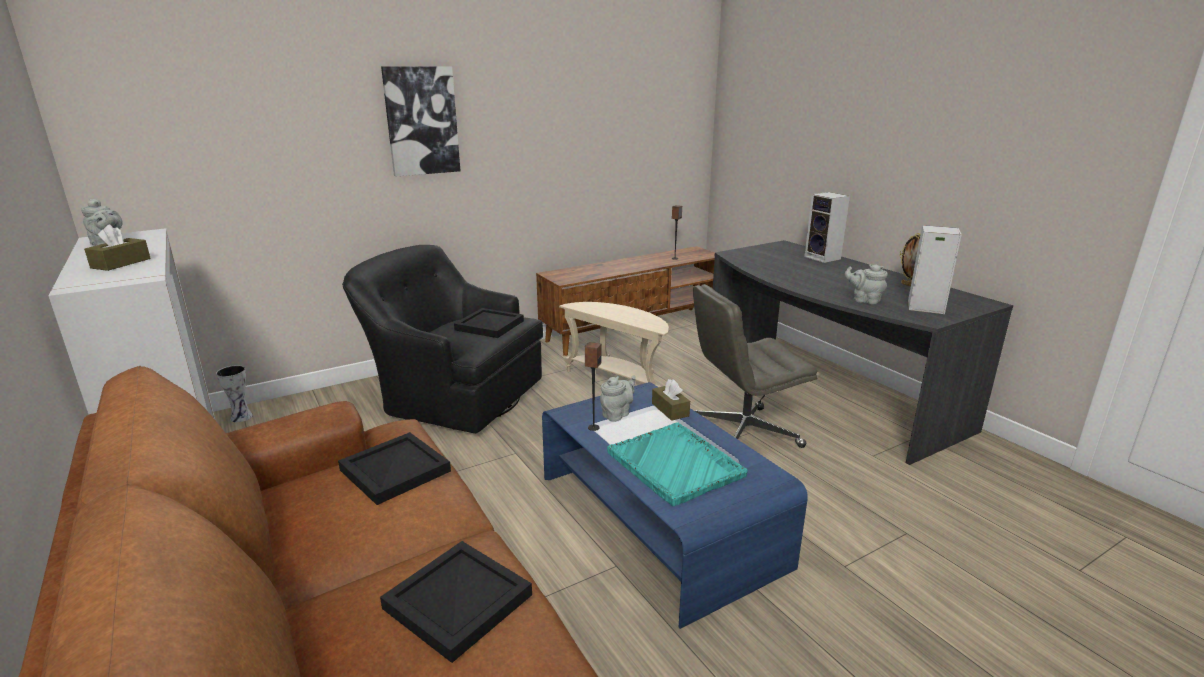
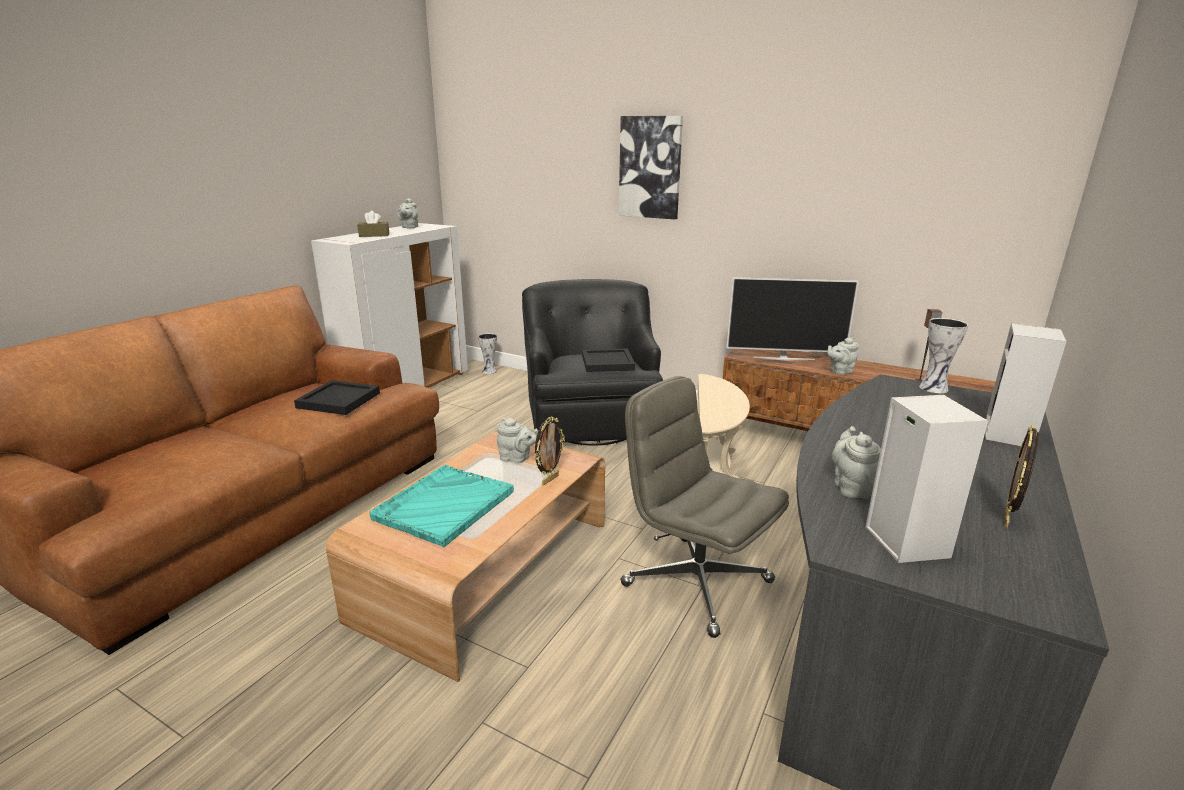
camera: 60 degrees right, 0 degrees up
(455, 602) = (193, 458): black tray -> none
(589, 272) = (783, 358): none -> television
(593, 427) = (483, 454): speaker -> none
(634, 268) = (839, 371): none -> grey teapot
(658, 519) = (486, 568): blue coffee table -> brown coffee table
(670, 410) = (549, 479): brown tissue box -> picture frame
(749, 250) = (935, 388): none -> vase

